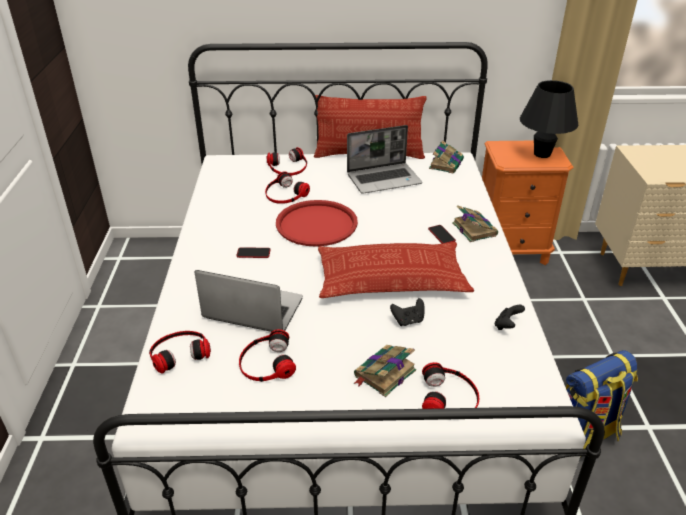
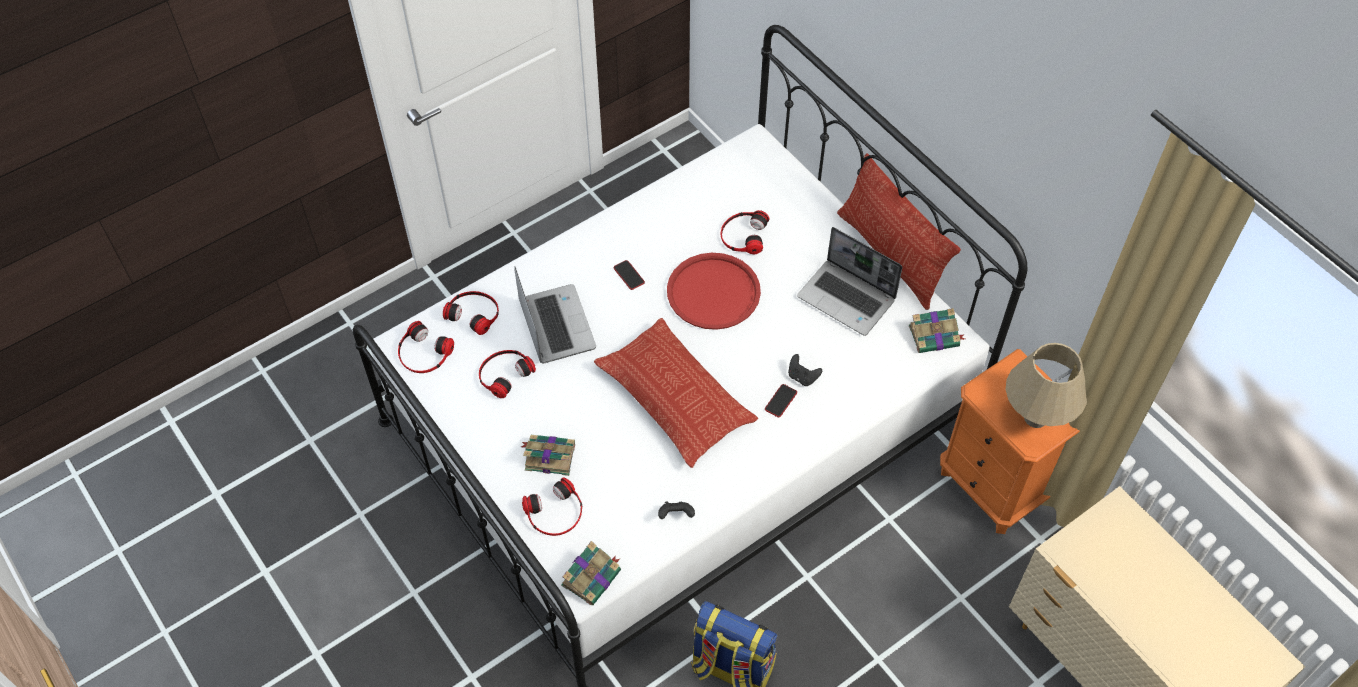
camera: 55 degrees right, 20 degrees up
(288, 167) = (797, 205): headphones -> headphones (423, 353)
(408, 321) = (626, 440): black game controller -> black game controller (802, 377)
(473, 229) = (816, 423): book -> book (592, 577)
(542, 154) = (1035, 418): black table lamp -> beige table lamp

